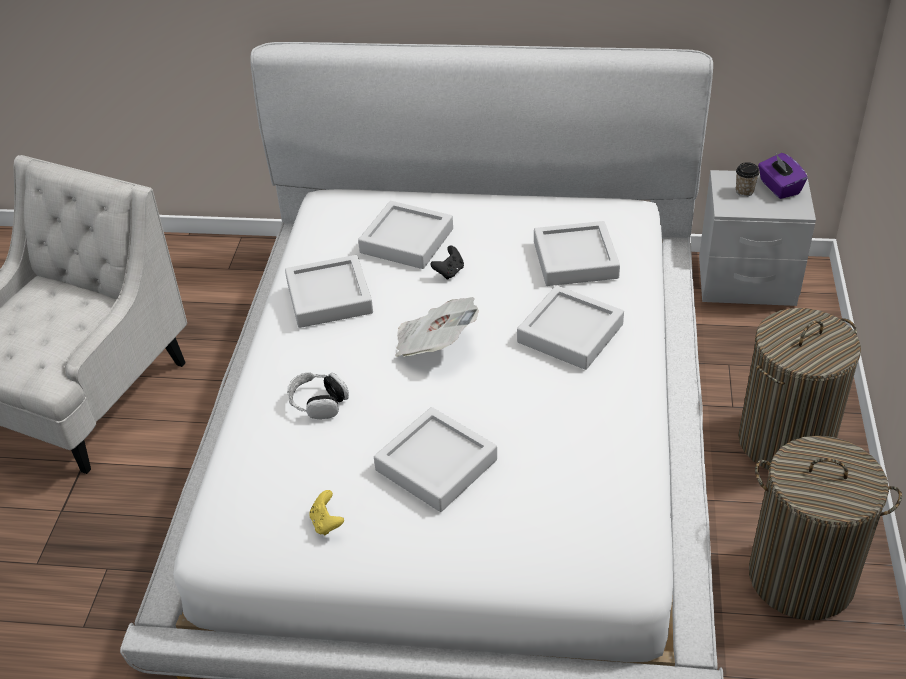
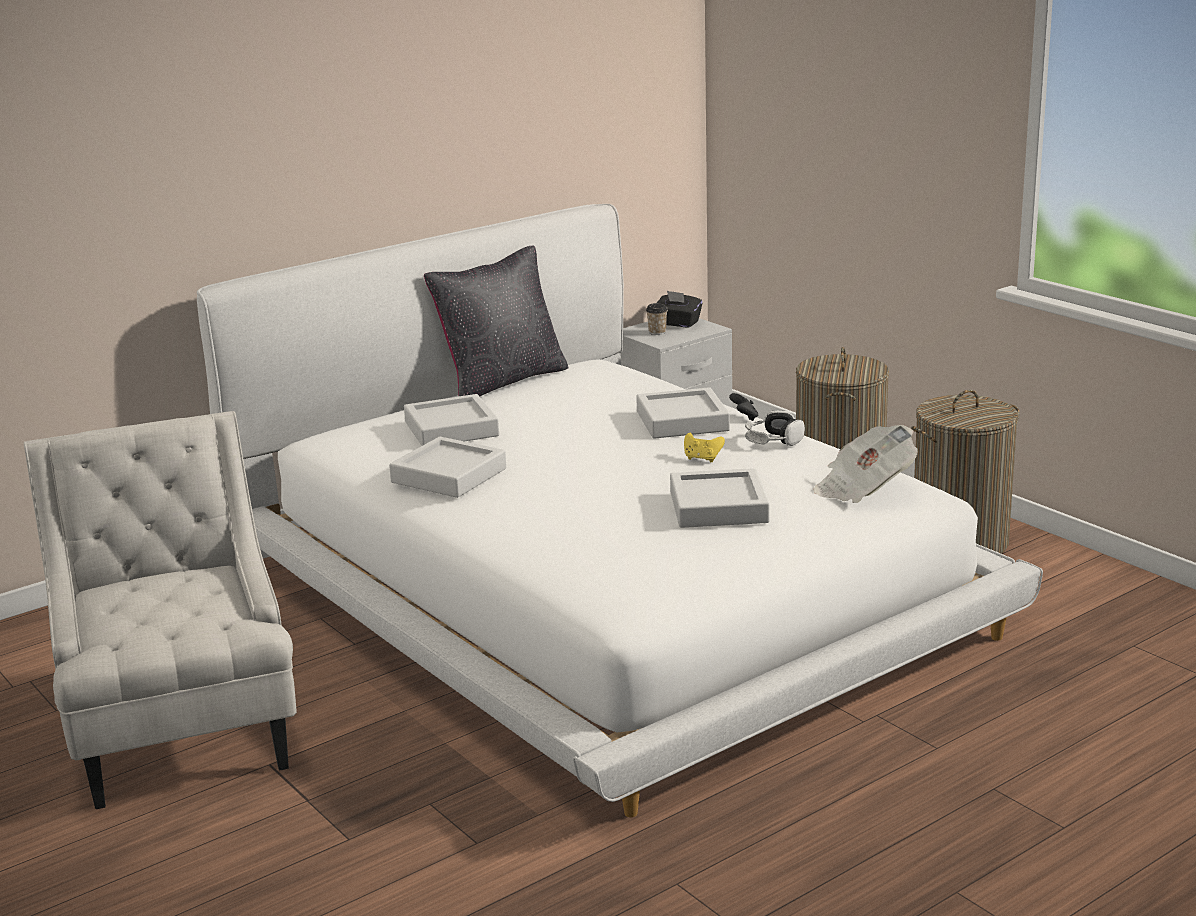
camera: 45 degrees left, 20 degrees down
(318, 402) = (561, 521): headphones -> headphones (773, 441)
(326, 523) = (697, 564): yellow game controller -> yellow game controller (702, 459)
(435, 344) = (592, 462): newspaper -> newspaper (863, 489)
(449, 272) = (524, 430): black game controller -> black game controller (744, 418)
(525, 198) = (501, 381): none -> black pillow
(575, 260) = (611, 391): grey tray -> none
(779, 187) = (677, 323): purple tissue box -> black tissue box

